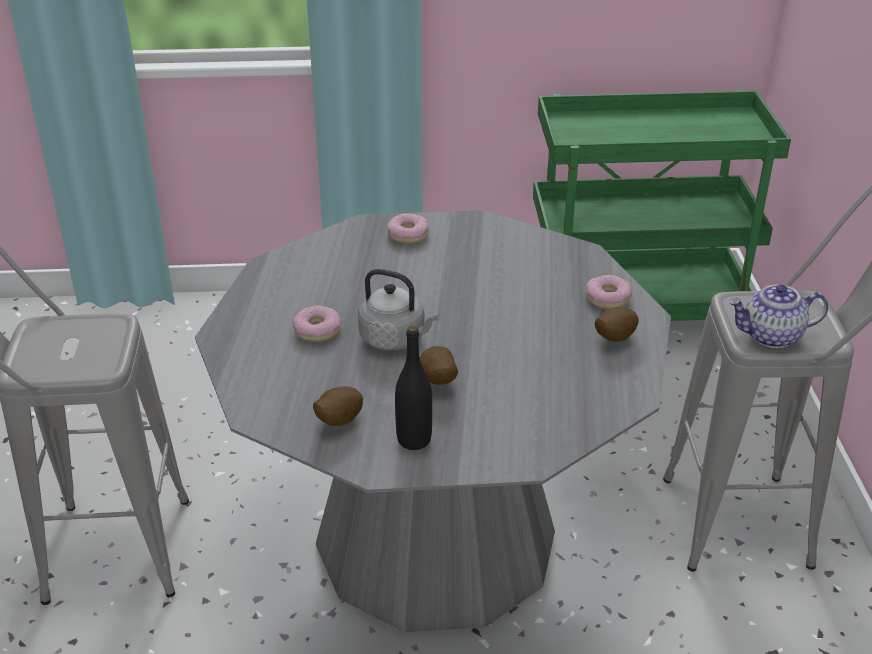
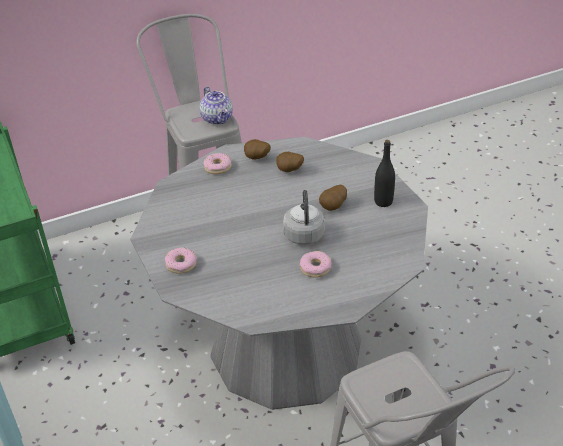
camera: 110 degrees left, 5 degrees up
(337, 421) = (389, 231): potato -> potato (289, 171)

